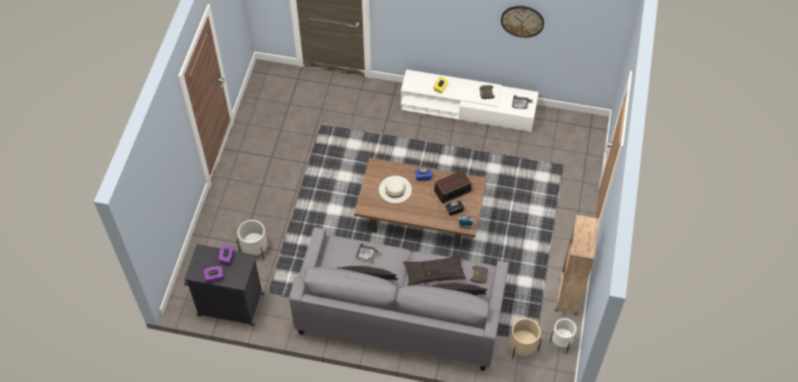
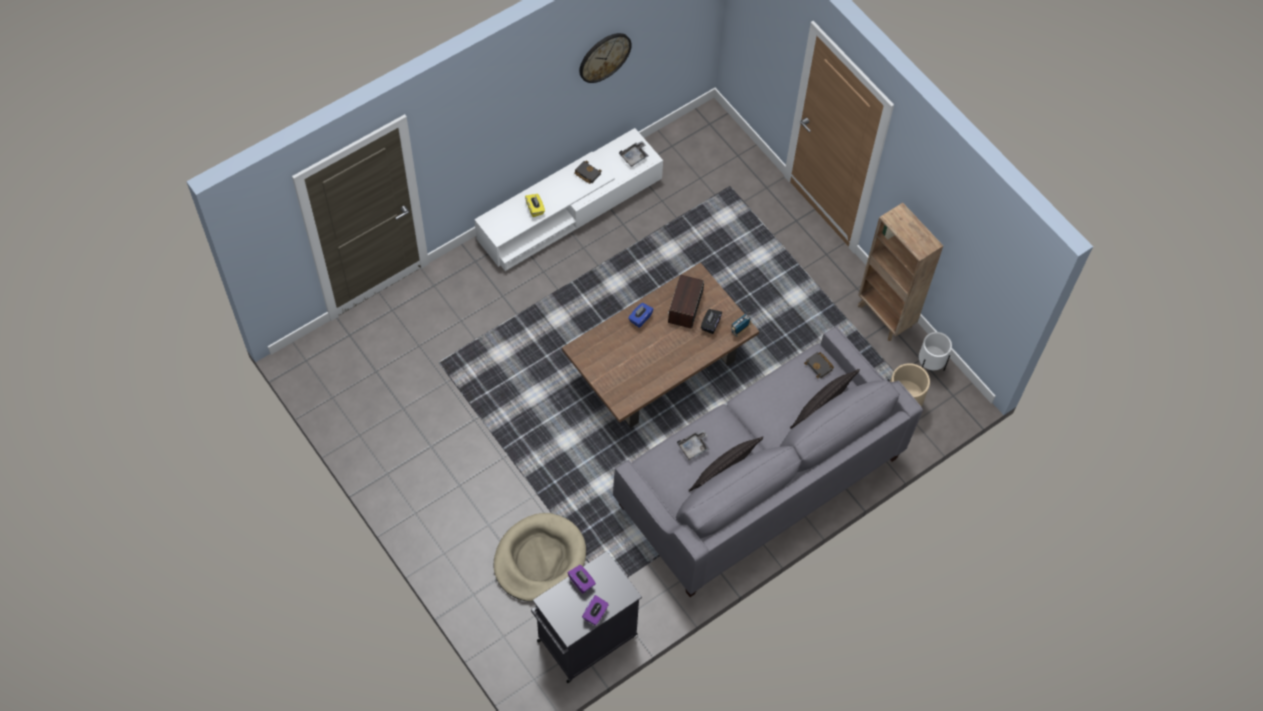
camera: 50 degrees left, 5 degrees up
(255, 250) = (539, 559): white planter -> beige dog bed
(395, 189) = (628, 356): white hat -> none
(434, 273) = (776, 403): pillow -> none

